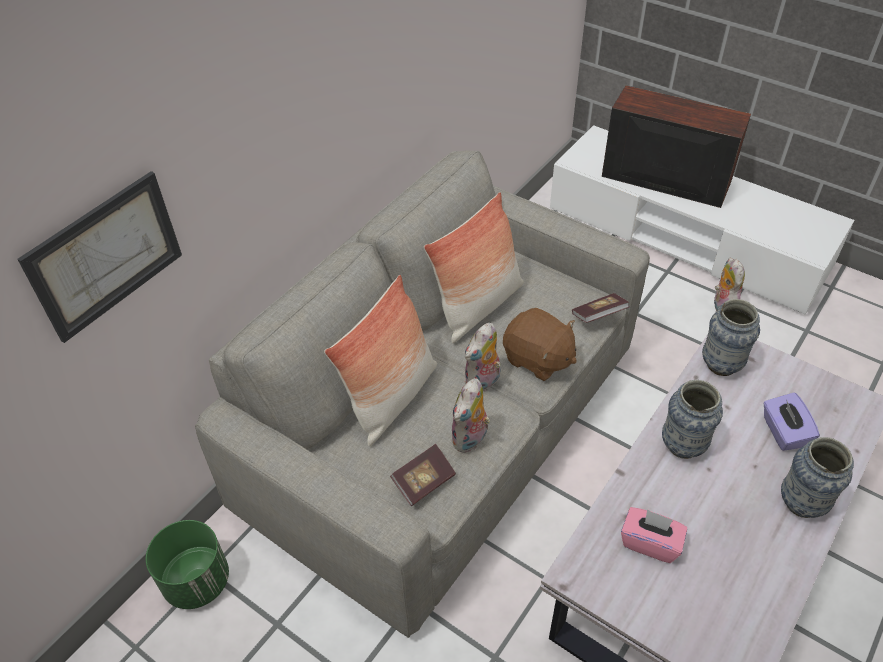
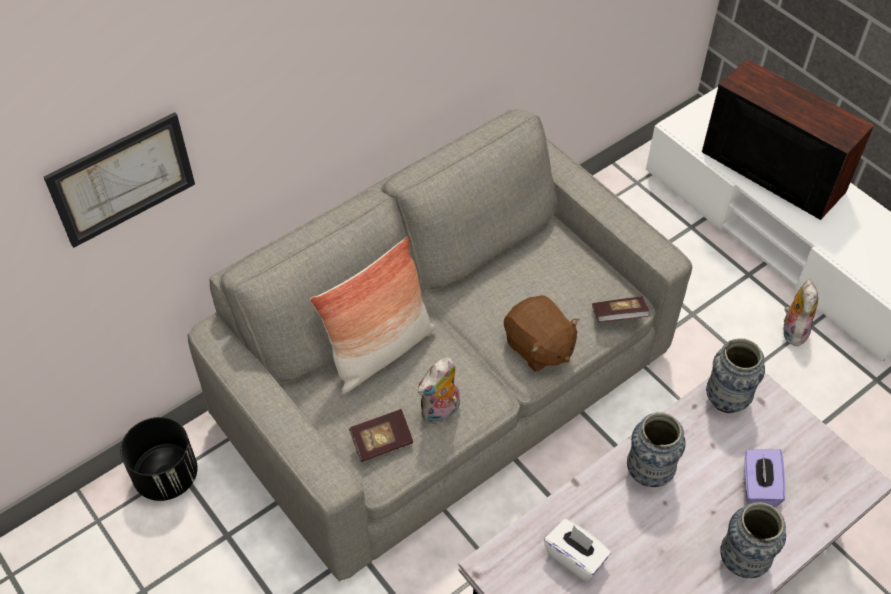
camera: 15 degrees right, 5 degrees up
(197, 581) = (167, 476): green planter -> black planter
(478, 306) = (499, 276): pillow -> none
(483, 383) = (475, 358): plush toy -> none
(650, 543) = (575, 557): pink tissue box -> white tissue box

